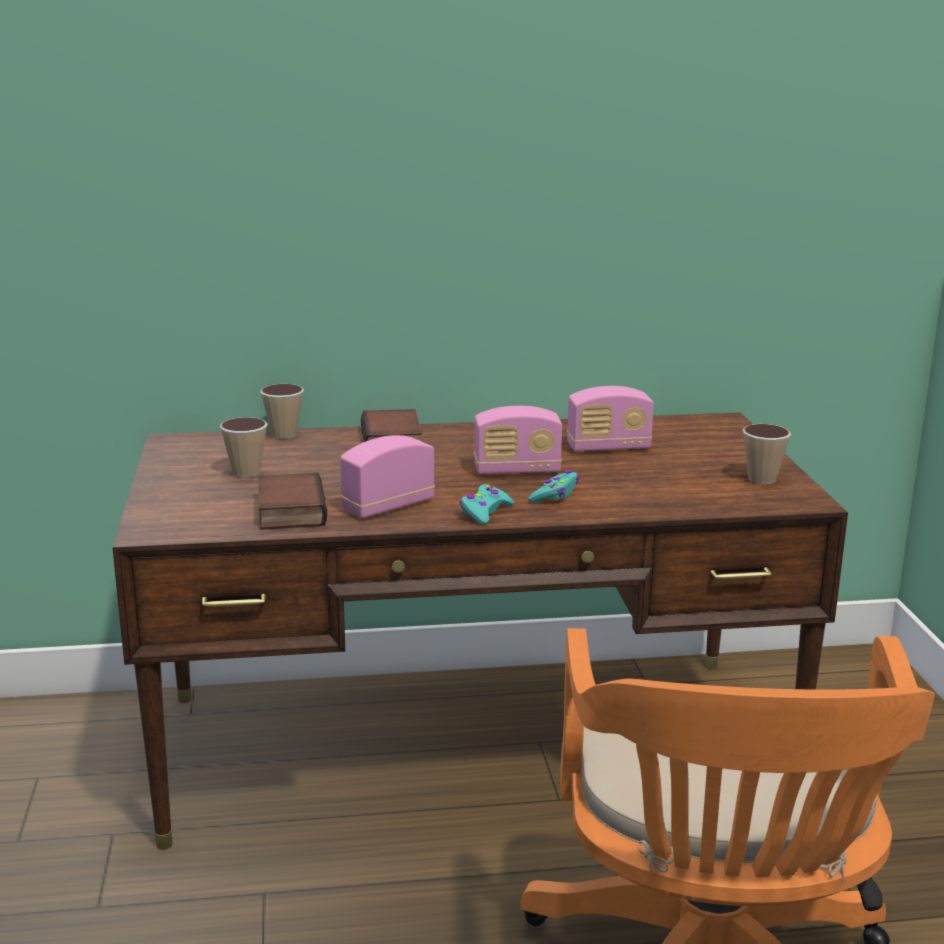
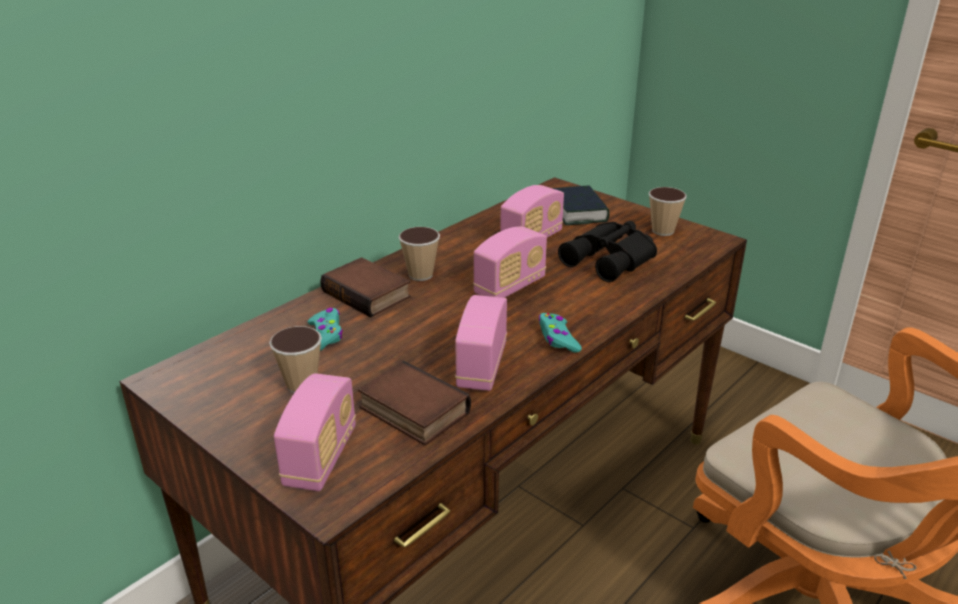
camera: 40 degrees left, 10 degrees up
(186, 510) = (321, 457): none -> radio
(284, 434) = (263, 326): cup -> cup (420, 275)
(555, 495) = (573, 299): turquoise game controller -> turquoise game controller (326, 335)
(655, 482) = (611, 260): none -> black binoculars
(703, 442) = (578, 212): none -> book

